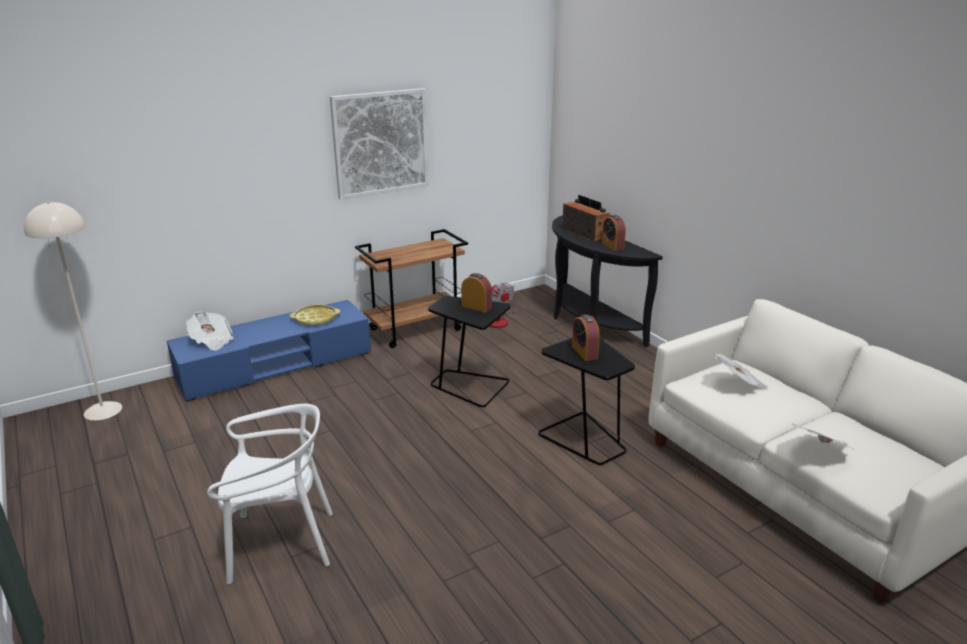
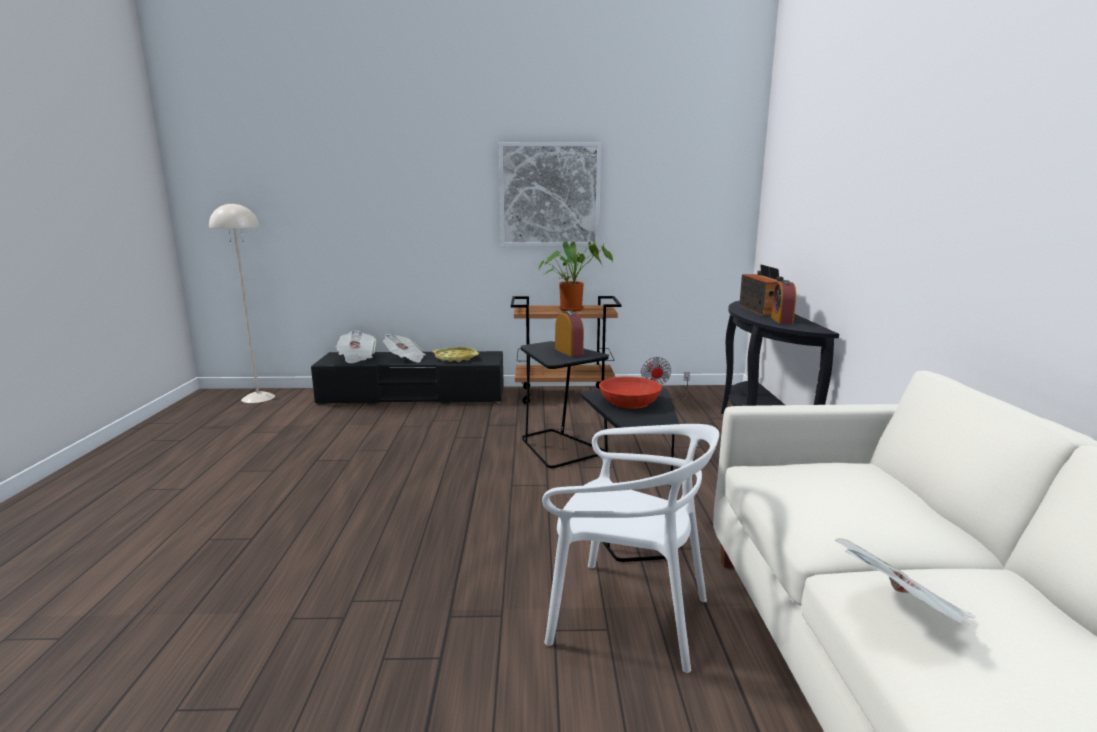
camera: 30 degrees right, 10 degrees down
(275, 365) = (413, 396): blue tv stand -> black tv stand
(280, 543) = (218, 525): white chair -> white chair (628, 616)
(420, 251) = (573, 309): none -> potted plant
(584, 352) = (629, 402): alarm clock -> red bowl
(738, 384) = (834, 484): newspaper -> newspaper (405, 359)

